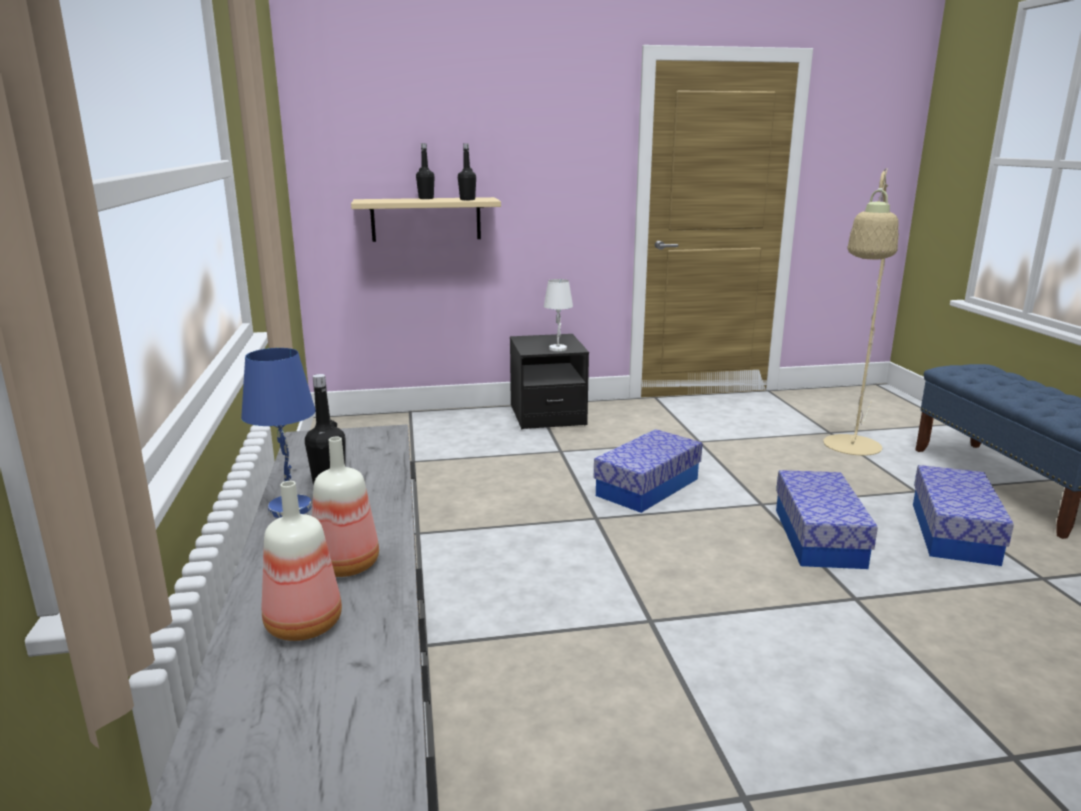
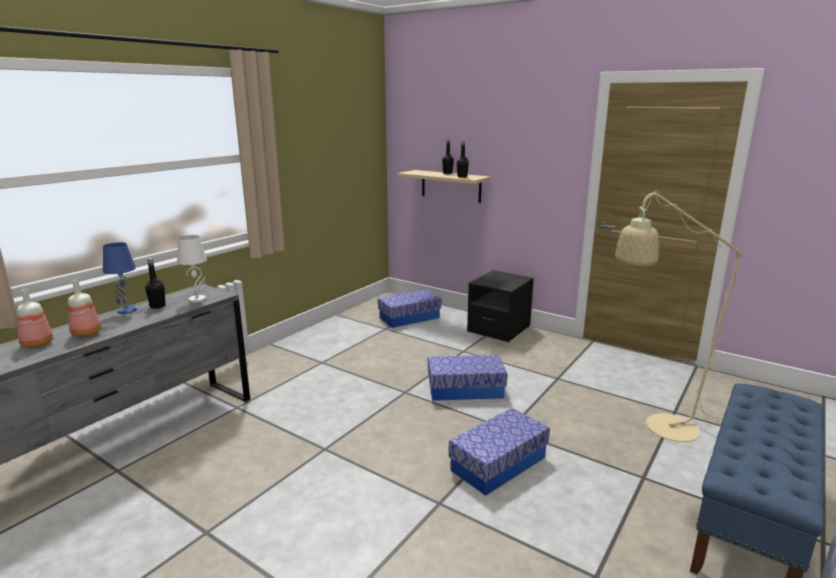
camera: 45 degrees right, 0 degrees up
(557, 348) = (498, 284): white table lamp -> white table lamp (198, 300)
(954, 533) = (601, 514): storage box -> storage box (409, 318)

